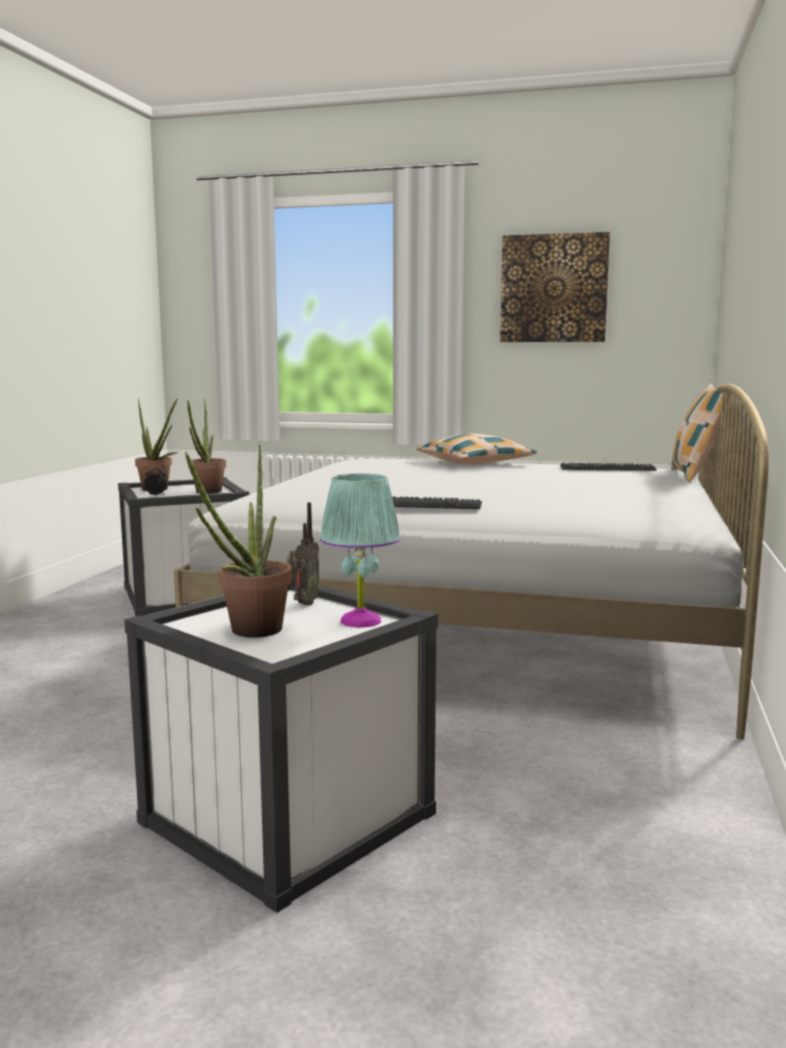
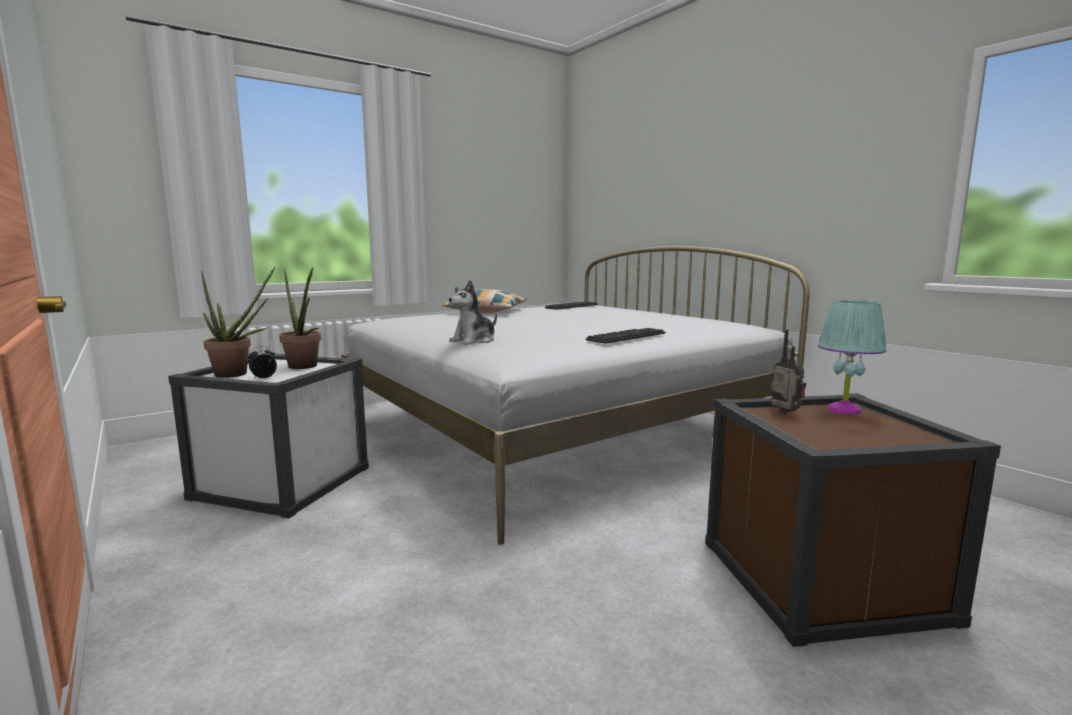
camera: 50 degrees left, 0 degrees up
(249, 633) = (859, 436): potted plant -> none
(288, 817) = (820, 579): white storage box -> brown storage box
(291, 486) = (474, 341): none -> plush toy
(554, 288) = (478, 182): picture -> none
(696, 476) = (617, 306): pillow -> none

